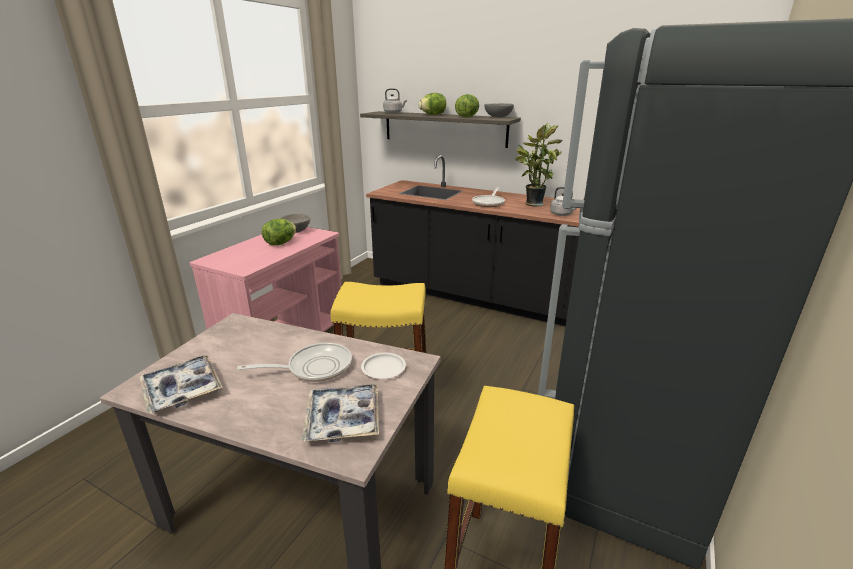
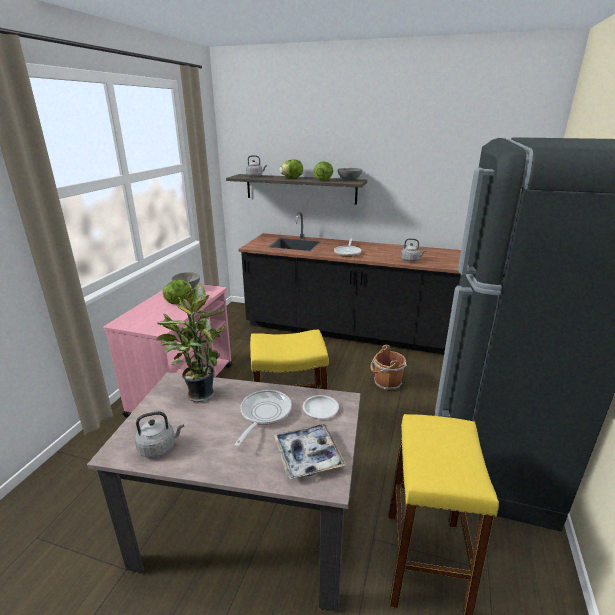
camera: 10 degrees left, 0 degrees up
(182, 389) = (159, 447): tray -> grey kettle
(314, 367) = (263, 414): frying pan -> frying pan turned 45 degrees counterclockwise
(517, 360) = (386, 383): none -> brown bucket
(532, 204) = (383, 251): potted plant -> potted plant (199, 393)

